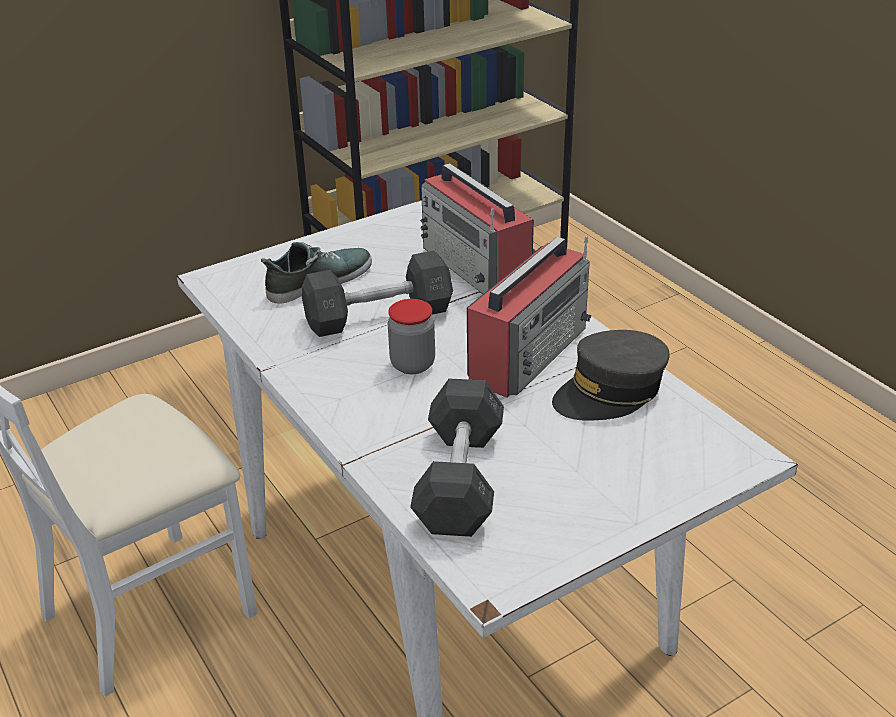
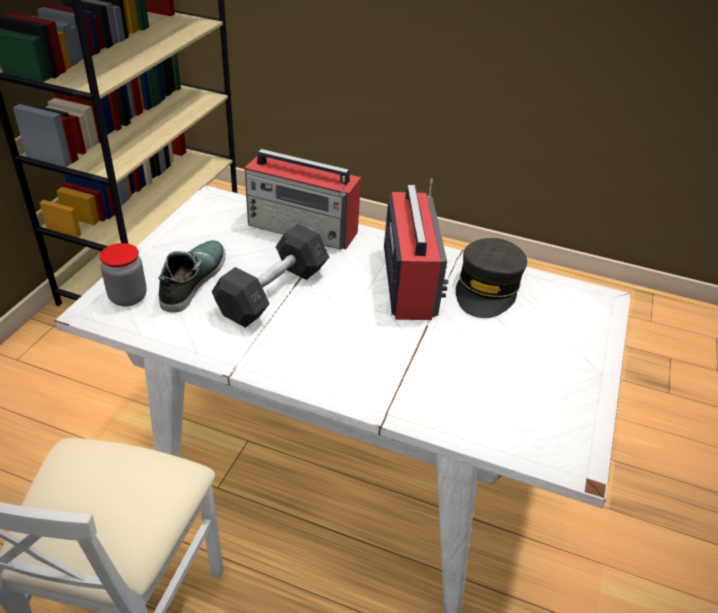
camera: 40 degrees left, 5 degrees up
(412, 364) = (341, 321): jar -> jar (128, 297)
(460, 479) = (471, 396): grey dumbbell -> none

